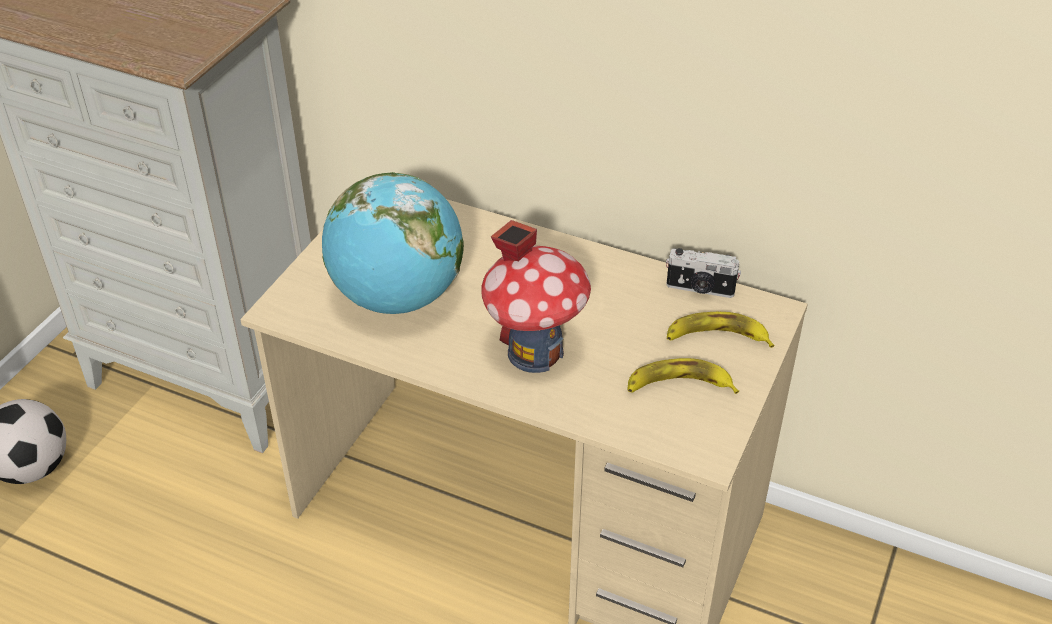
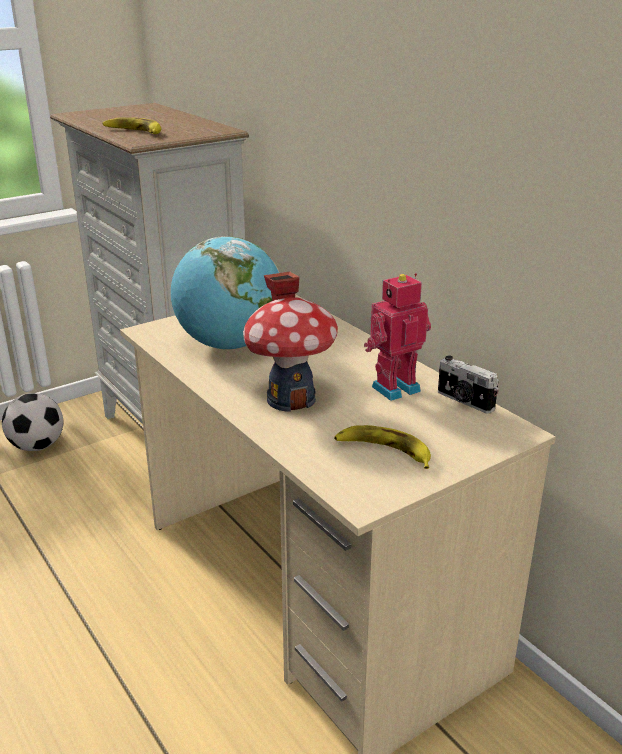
camera: 30 degrees right, 15 degrees down
(621, 296) = (394, 387): none -> toy robot
(716, 337) = (448, 432): banana -> banana (134, 132)

